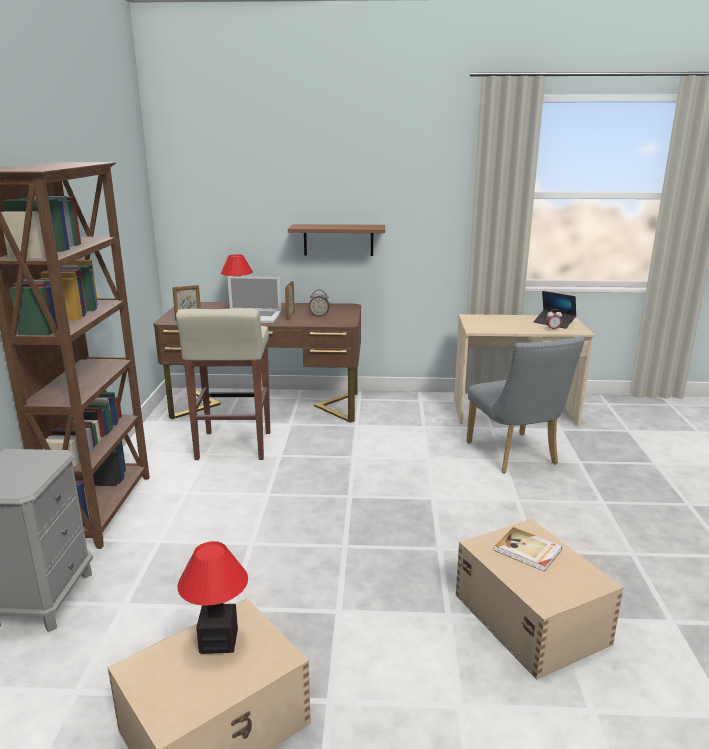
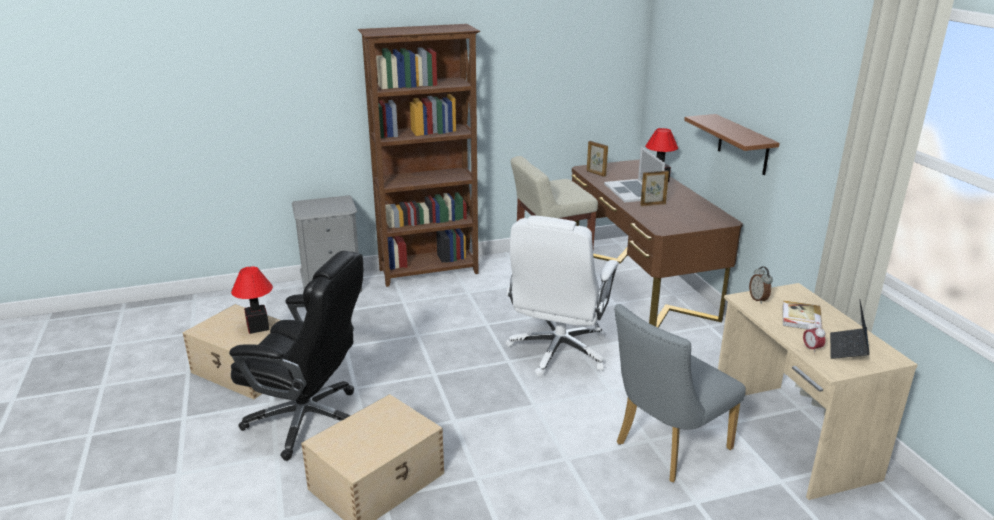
camera: 70 degrees right, 5 degrees up
(319, 315) = (672, 215): alarm clock -> alarm clock (758, 299)
(351, 467) = (558, 352): none -> white office chair
(393, 664) = (308, 420): none -> black office chair
(528, 551) = (388, 429): book -> book (800, 318)

